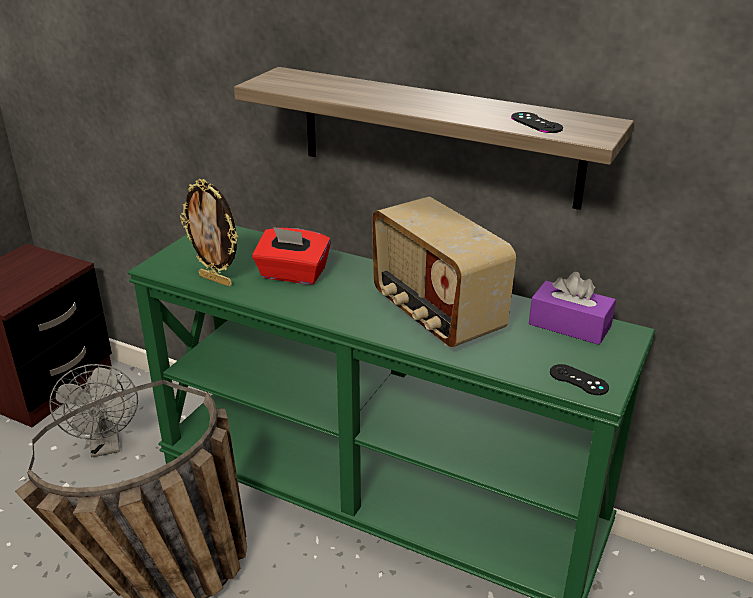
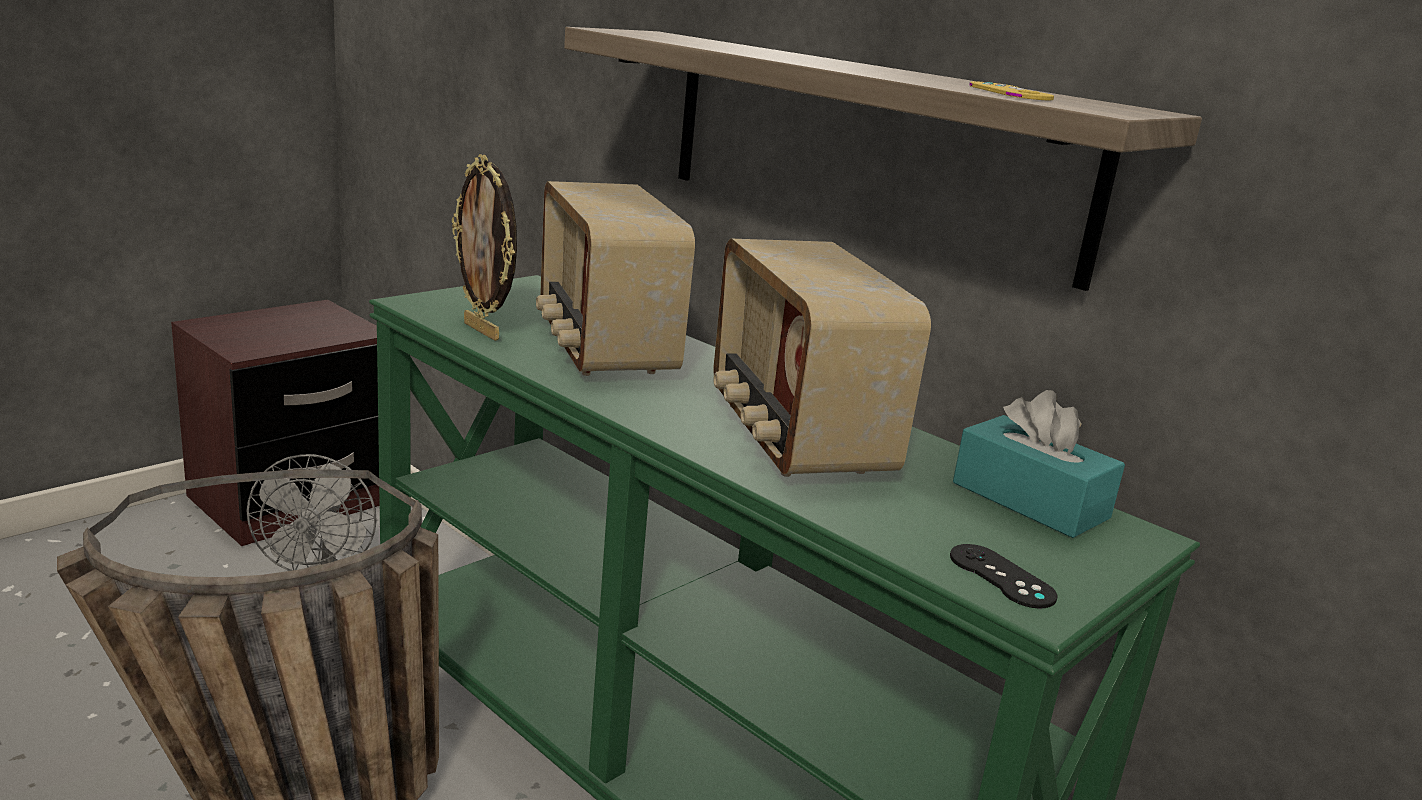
camera: 15 degrees right, 10 degrees down
(292, 275) = (602, 348): red tissue box -> radio
(536, 123) = (1010, 92): black game controller -> yellow game controller
(569, 325) = (1030, 500): purple tissue box -> turquoise tissue box

